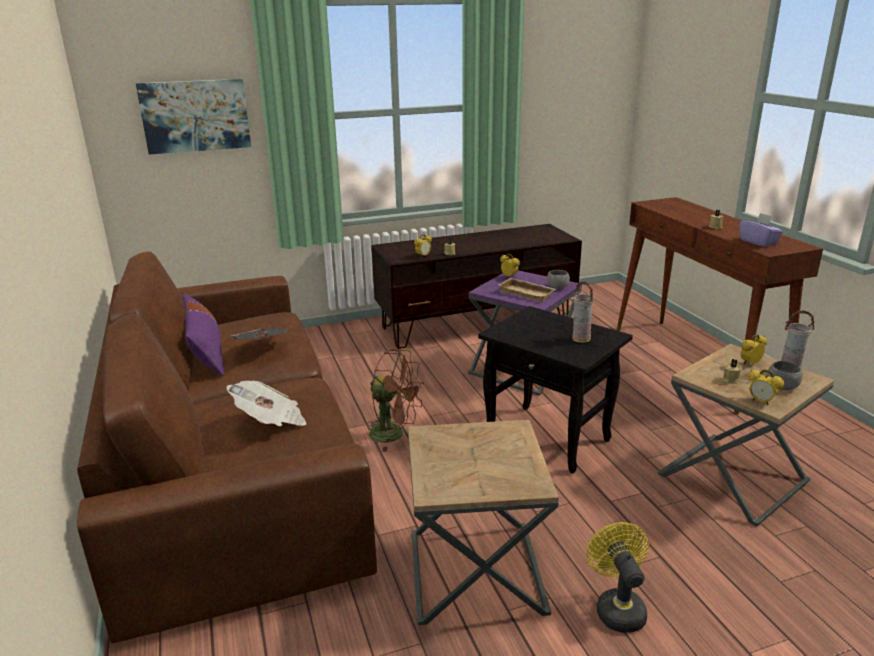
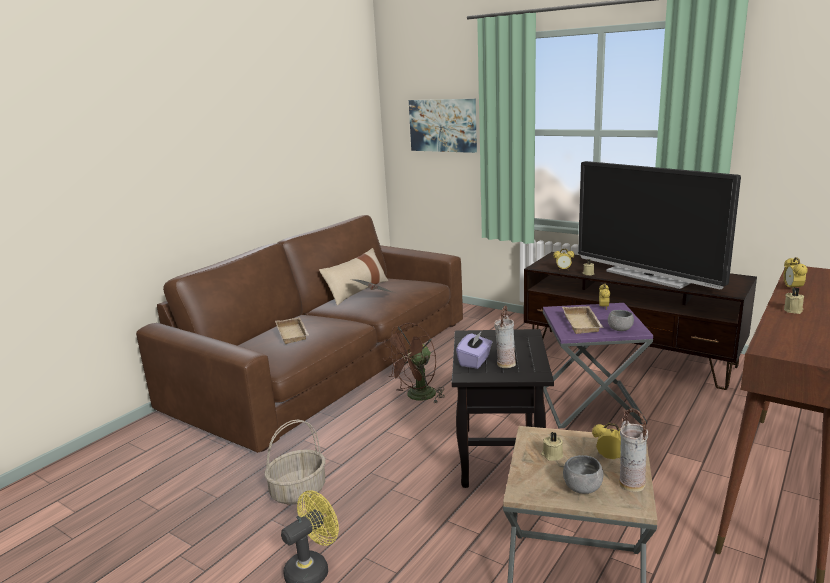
camera: 55 degrees right, 5 degrees down
(206, 353) = (357, 291): purple pillow -> beige pillow
(271, 421) = (294, 334): newspaper -> beige tray
(394, 434) = (417, 397): brown fan -> brown fan turned 60 degrees clockwise
(475, 572) = (298, 491): brown side table -> basket
(493, 243) = (648, 276): none -> television
(758, 242) = (789, 338): purple tissue box -> purple tissue box (475, 361)
(761, 401) = (526, 482): alarm clock -> alarm clock (792, 289)

